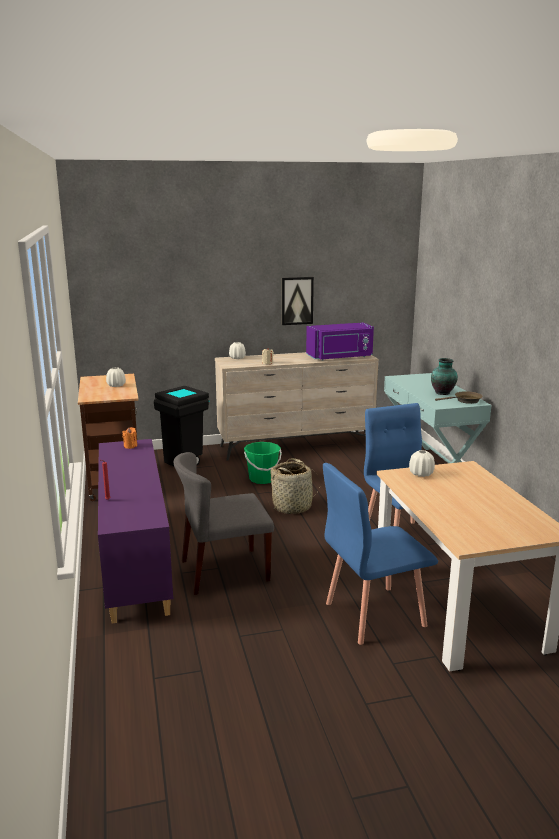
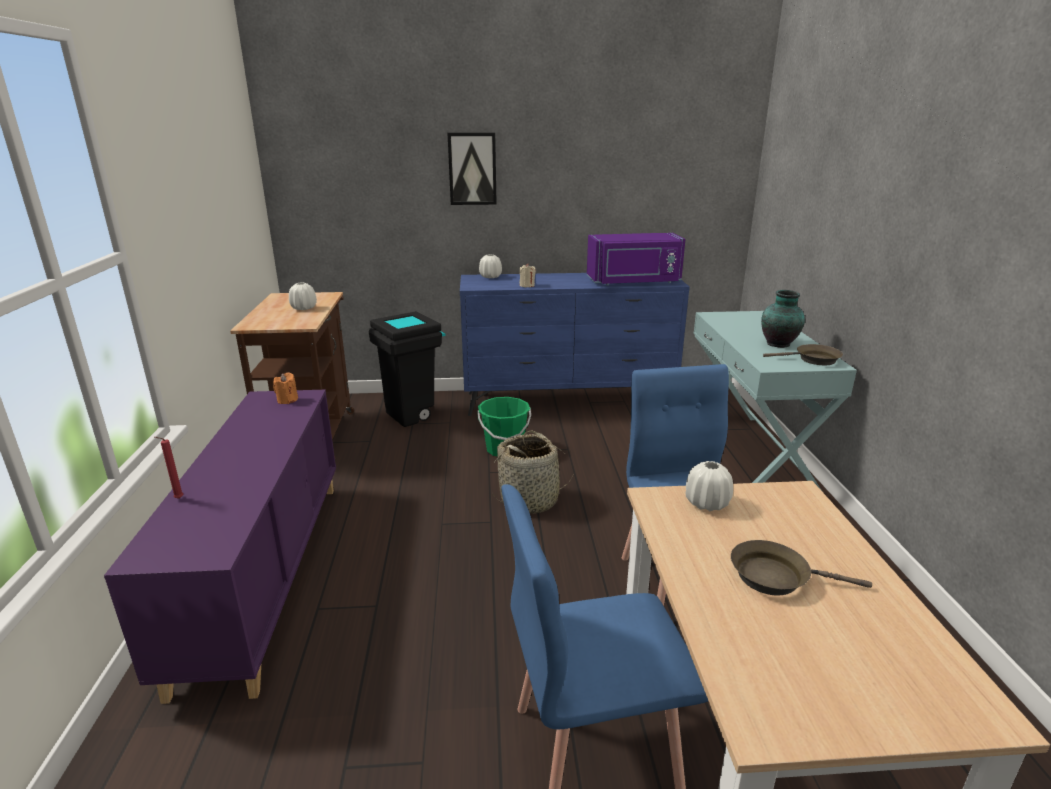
camera: 10 degrees right, 5 degrees up
(224, 571) = (382, 613): grey chair -> none
(296, 446) = (569, 401): beige dresser -> blue dresser
(297, 300) = (579, 198): picture -> picture (472, 169)
(462, 499) = (775, 577): none -> brown frying pan

